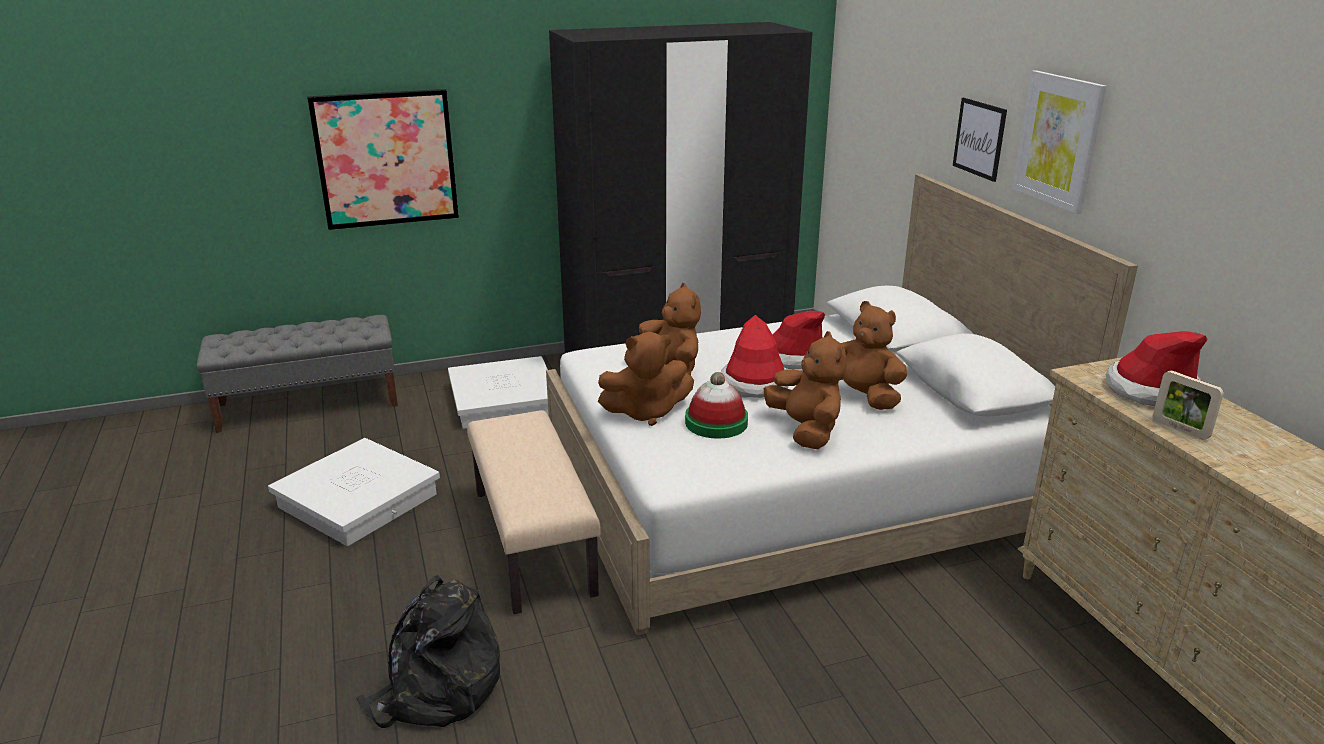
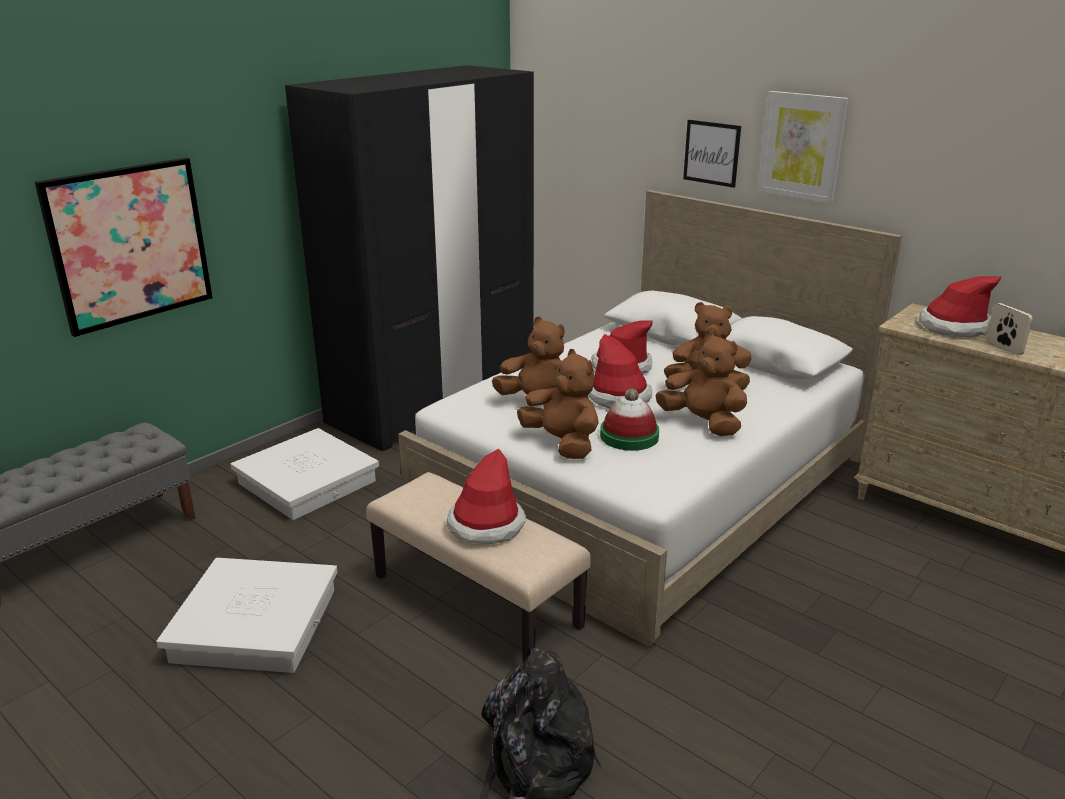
camera: 30 degrees left, 0 degrees up
(530, 467) = (486, 525): none -> hat
(646, 412) = (562, 443): brown plush toy -> brown plush toy turned 90 degrees counterclockwise
(1180, 429) = (1003, 348): picture frame -> picture frame turned 135 degrees counterclockwise

